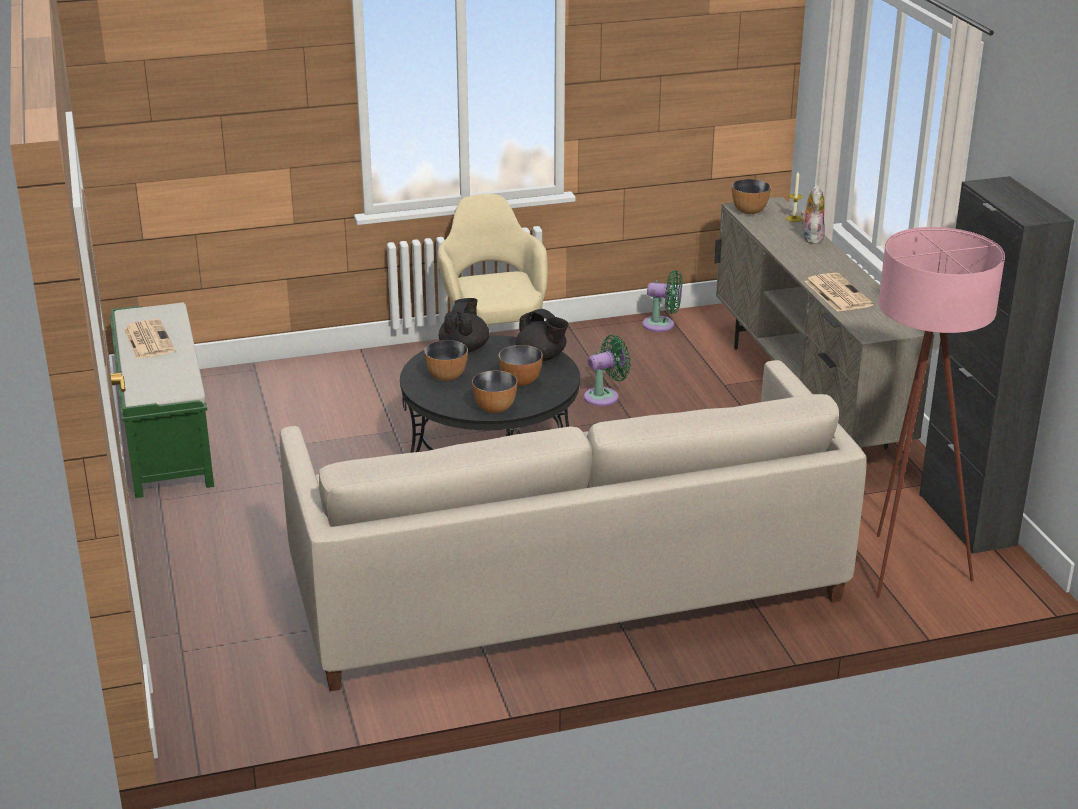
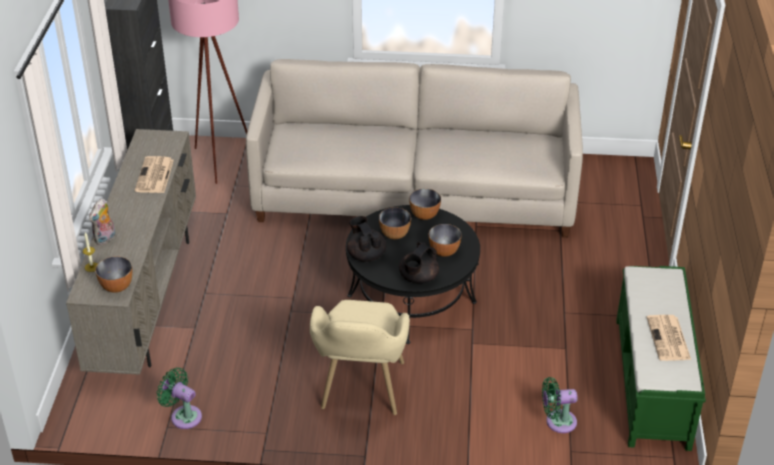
camera: 160 degrees left, 10 degrees up
(605, 396) = (294, 338): green fan -> green fan (557, 422)

